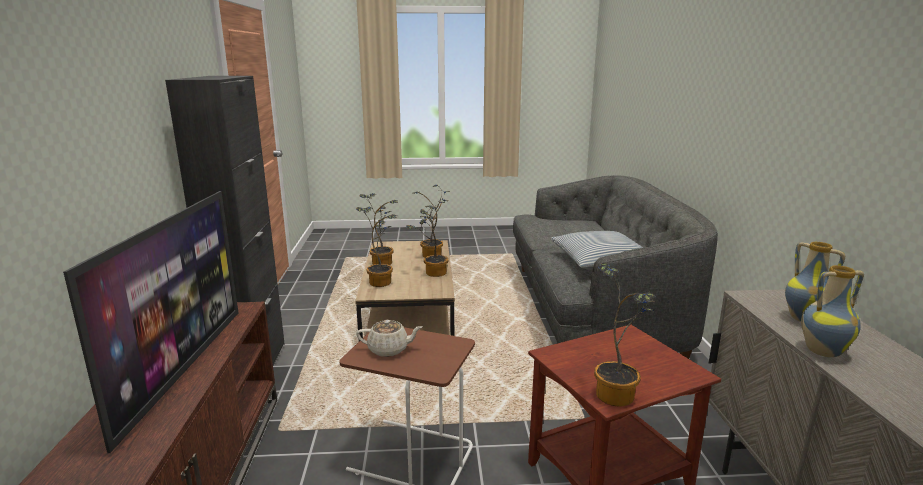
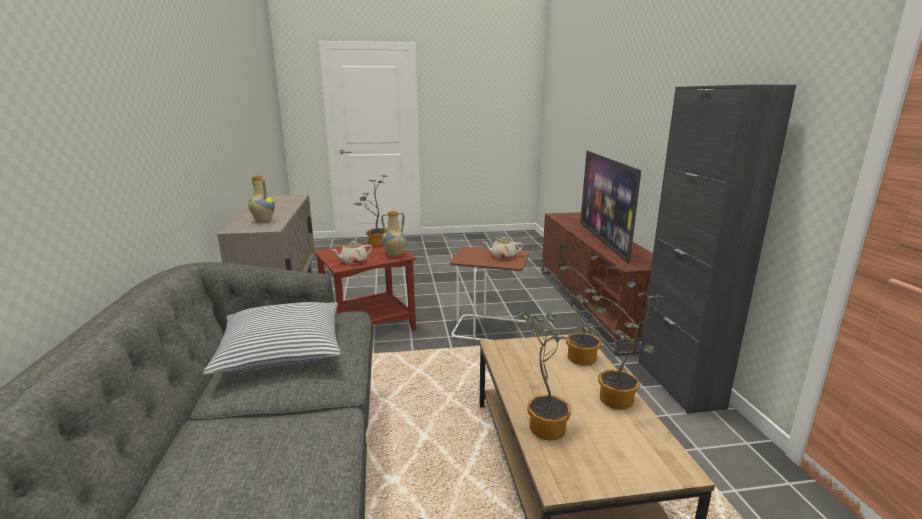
camera: 175 degrees right, 0 degrees up
(432, 273) = (523, 380): potted plant -> none
(621, 343) = (353, 261): none -> beige teapot
(822, 351) = (284, 212): vase -> vase (394, 255)

